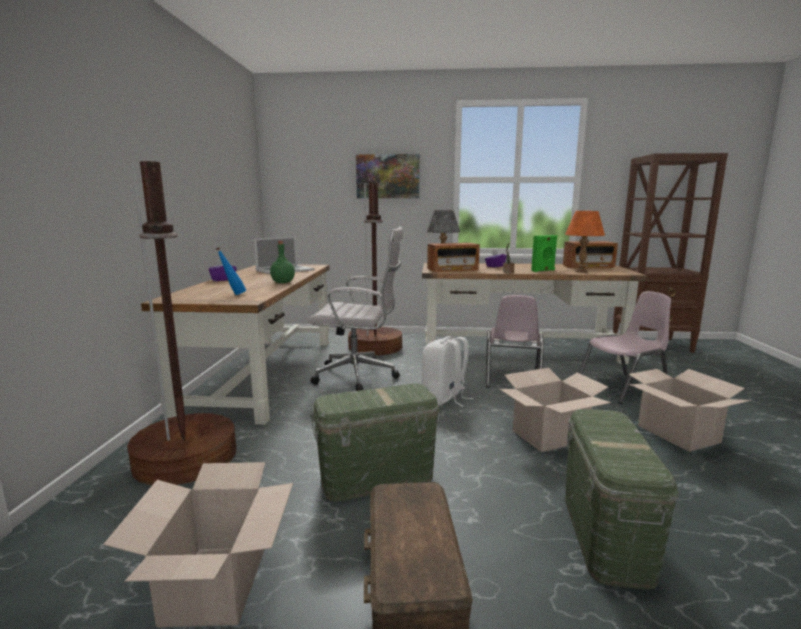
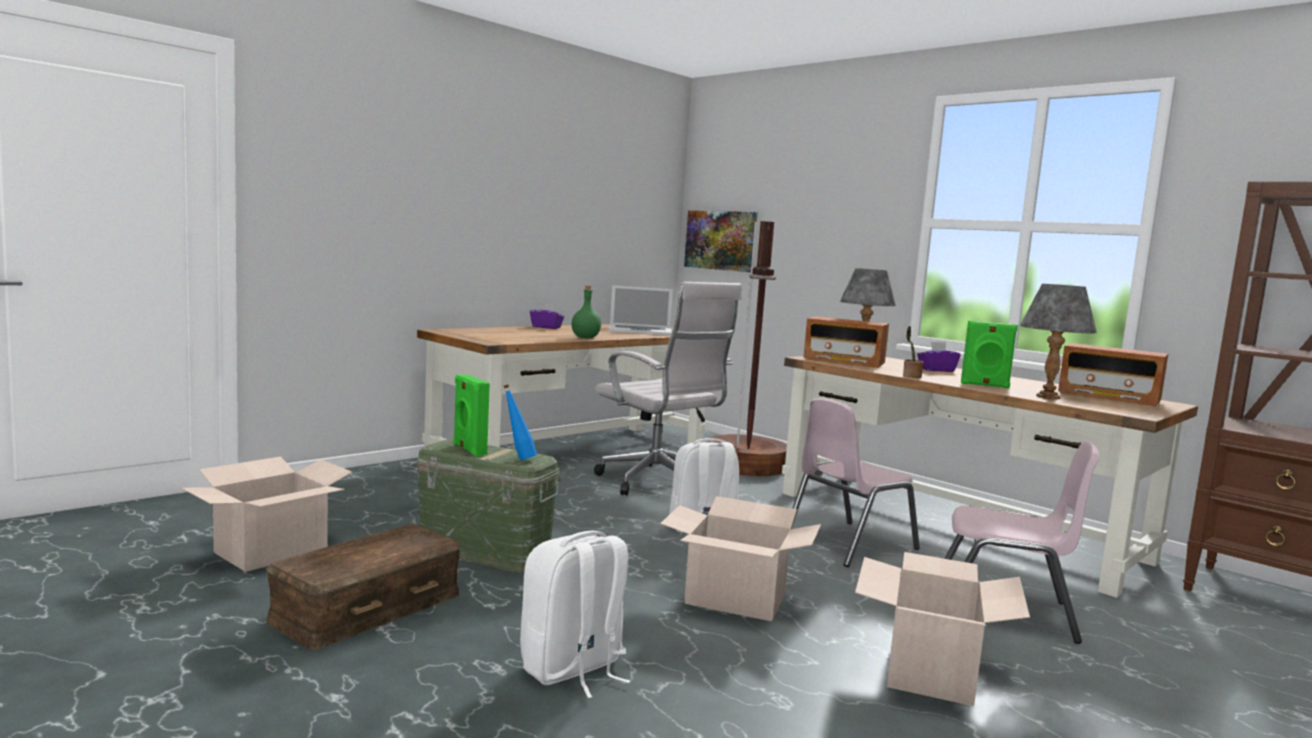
camera: 40 degrees right, 5 degrees down
(186, 458) = (388, 487): brown floor lamp -> none
(233, 295) = (501, 337): blue bottle -> blue bottle (518, 459)
(359, 401) = (468, 449): none -> green speaker
(388, 176) = (828, 214): picture -> picture (721, 240)
(581, 271) = (1048, 397): orange table lamp -> grey table lamp
(606, 535) = (573, 669): green storage box -> white backpack

